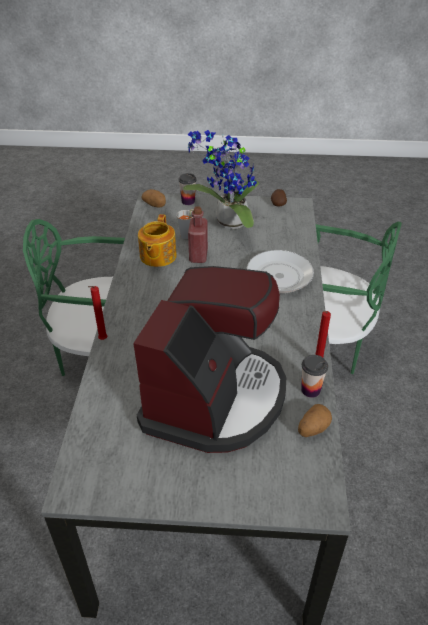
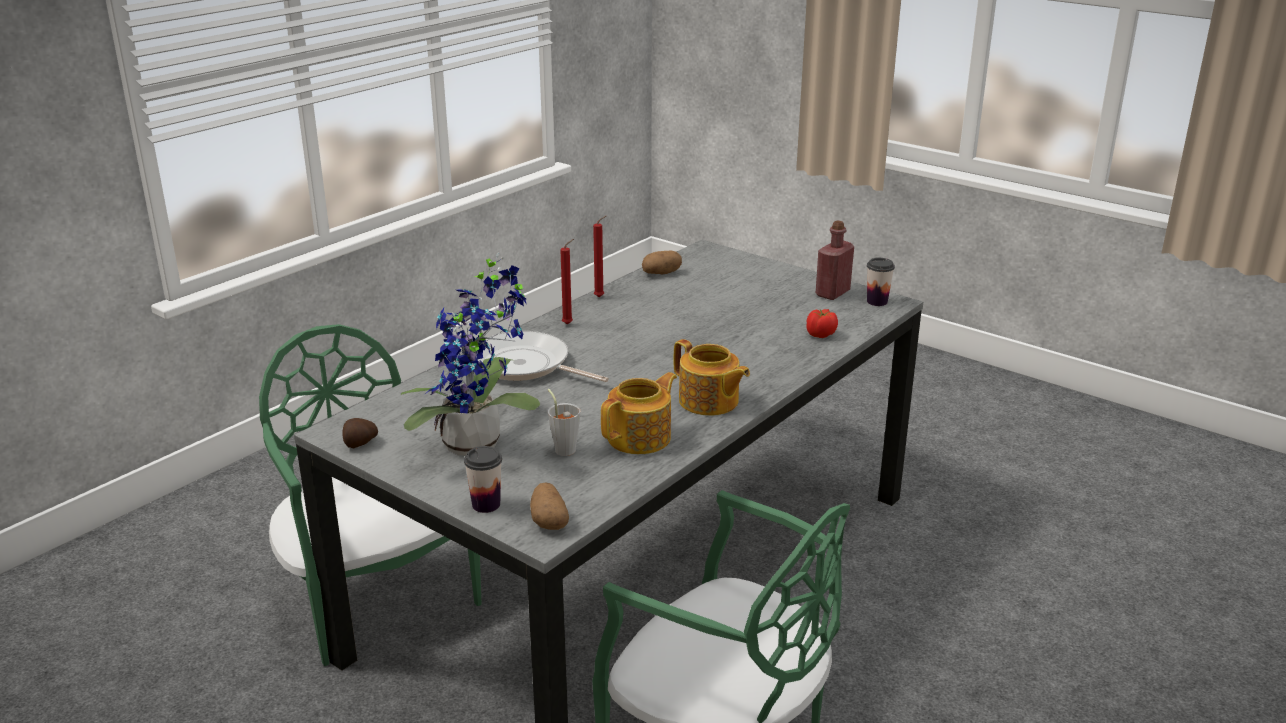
camera: 145 degrees left, 15 degrees down
(102, 340) = (797, 377): red candle -> red candle (569, 324)
(112, 399) = (820, 335): none -> tomato
(142, 294) = (709, 402): none -> teapot
(198, 256) = (584, 418): red bottle -> red bottle (832, 293)
(215, 398) = (721, 308): coffee machine -> none
(310, 390) = (630, 288): cup -> cup (877, 301)

